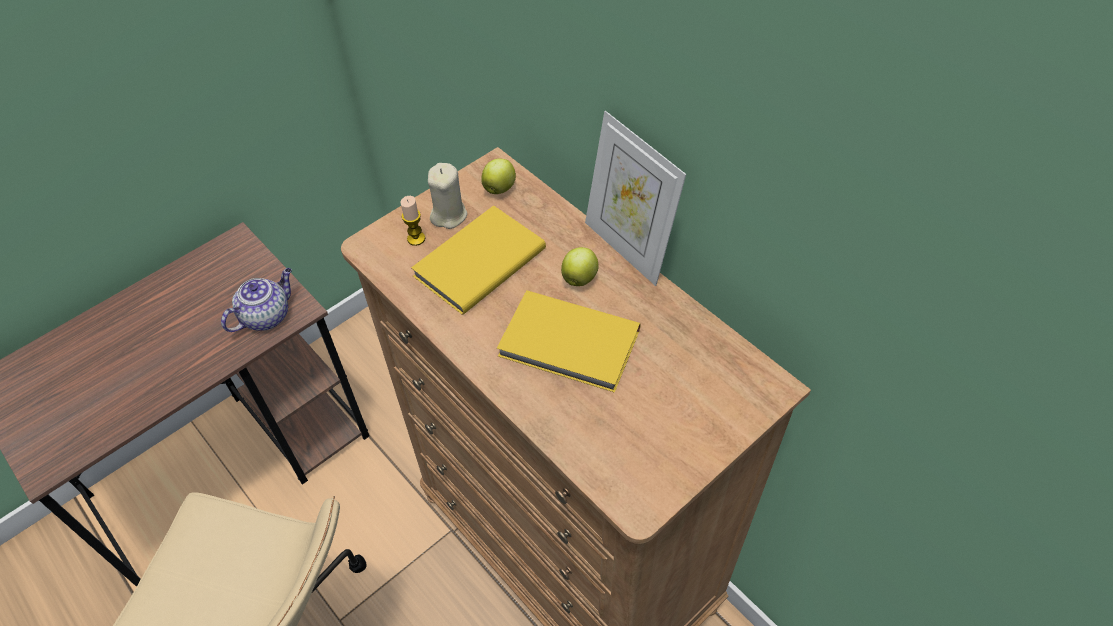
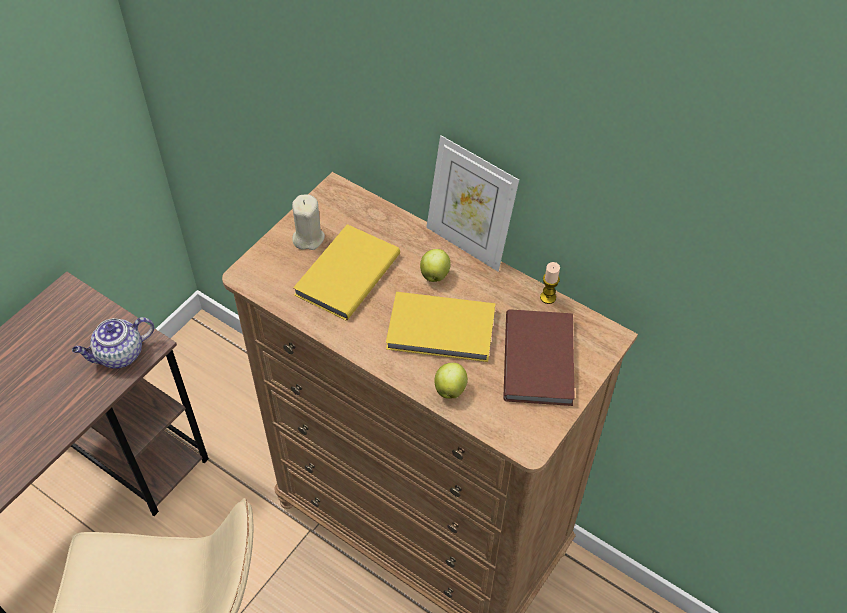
camera: 15 degrees left, 0 degrees up
(267, 315) = (119, 355): teapot -> teapot turned 150 degrees counterclockwise
(416, 238) = (286, 262): candle -> candle (548, 297)
(500, 188) = (345, 208): apple -> apple (450, 389)
(681, 399) = (541, 358): none -> brown book

